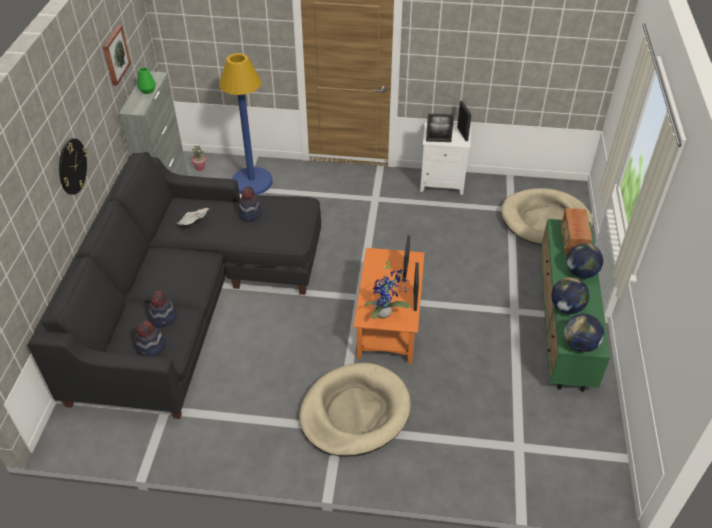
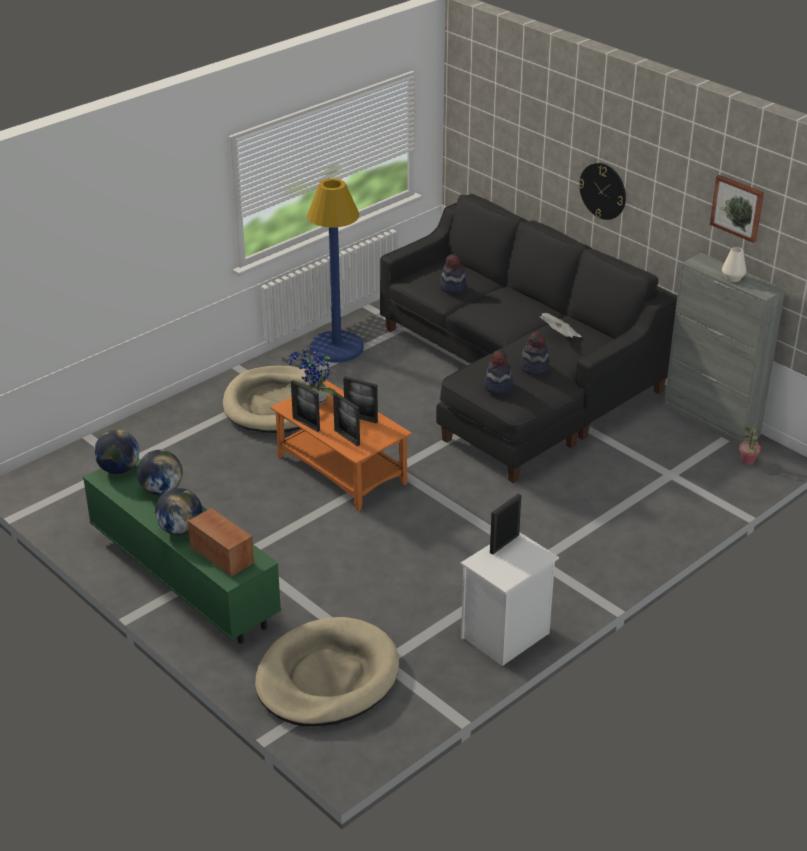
camera: 130 degrees right, 10 degrees down
(147, 91) = (732, 278): green vase -> white vase
(151, 347) = (426, 274): hat -> hat (497, 387)
(251, 182) = (677, 485): blue floor lamp -> blue floor lamp (337, 348)
(462, 134) = (495, 572): picture frame -> picture frame (361, 418)

